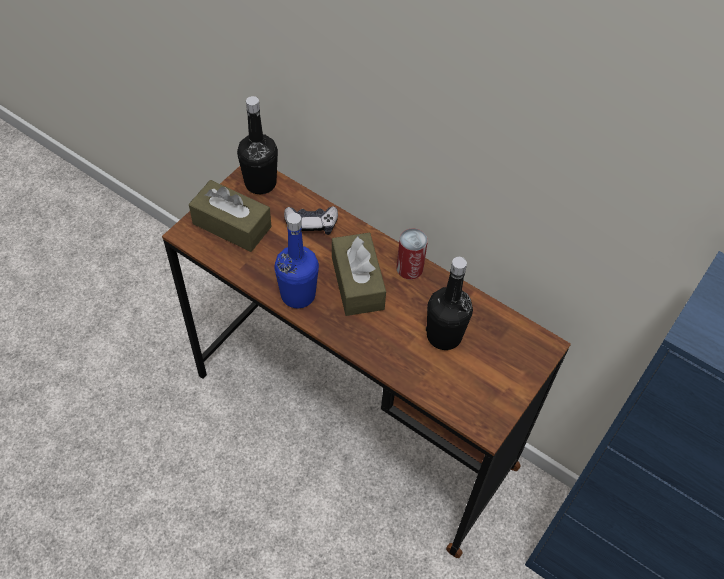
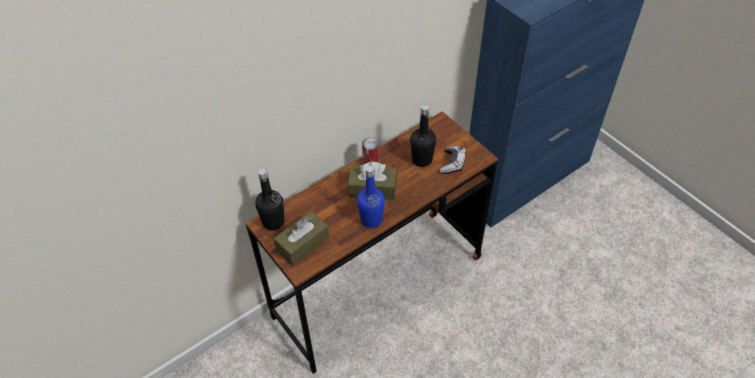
camera: 70 degrees left, 5 degrees down
(311, 224) = (319, 202): game controller -> game controller (452, 163)

